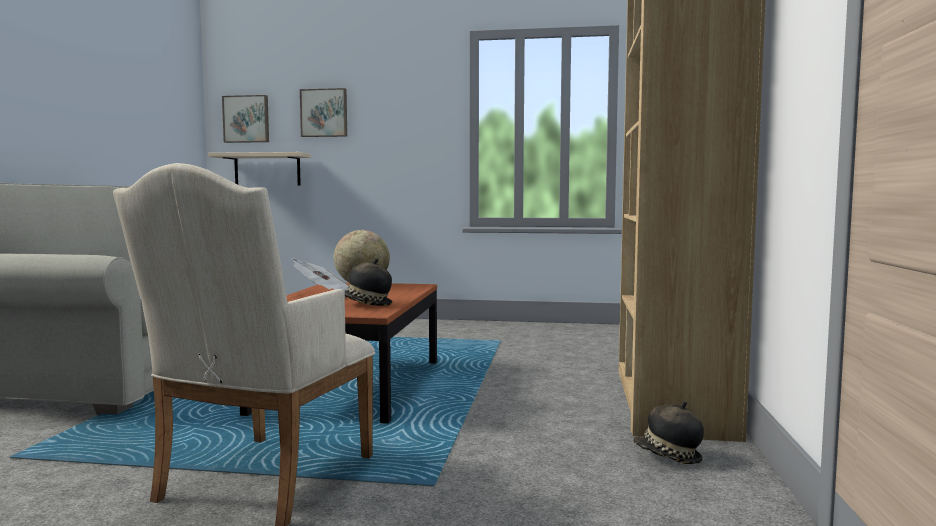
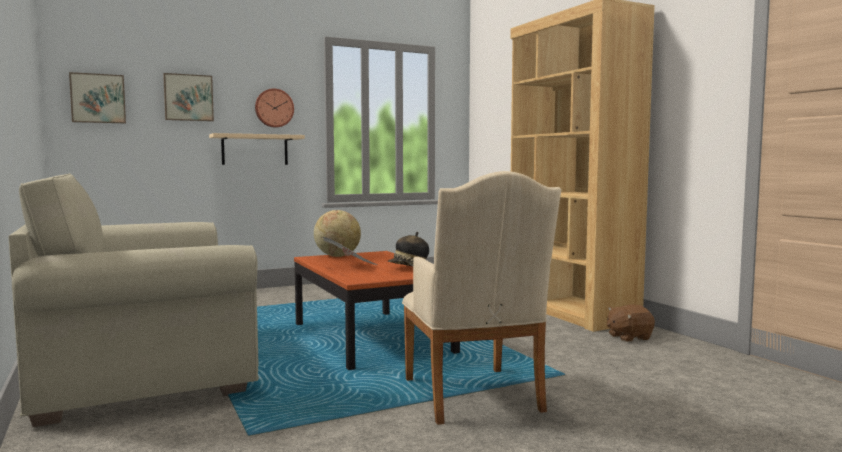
camera: 35 degrees left, 0 degrees up
(267, 170) = (124, 151): beige shelf -> beige shelf (255, 149)
(410, 119) = (274, 108): none -> wall clock
(667, 457) = (628, 337): hat -> brown plush toy

